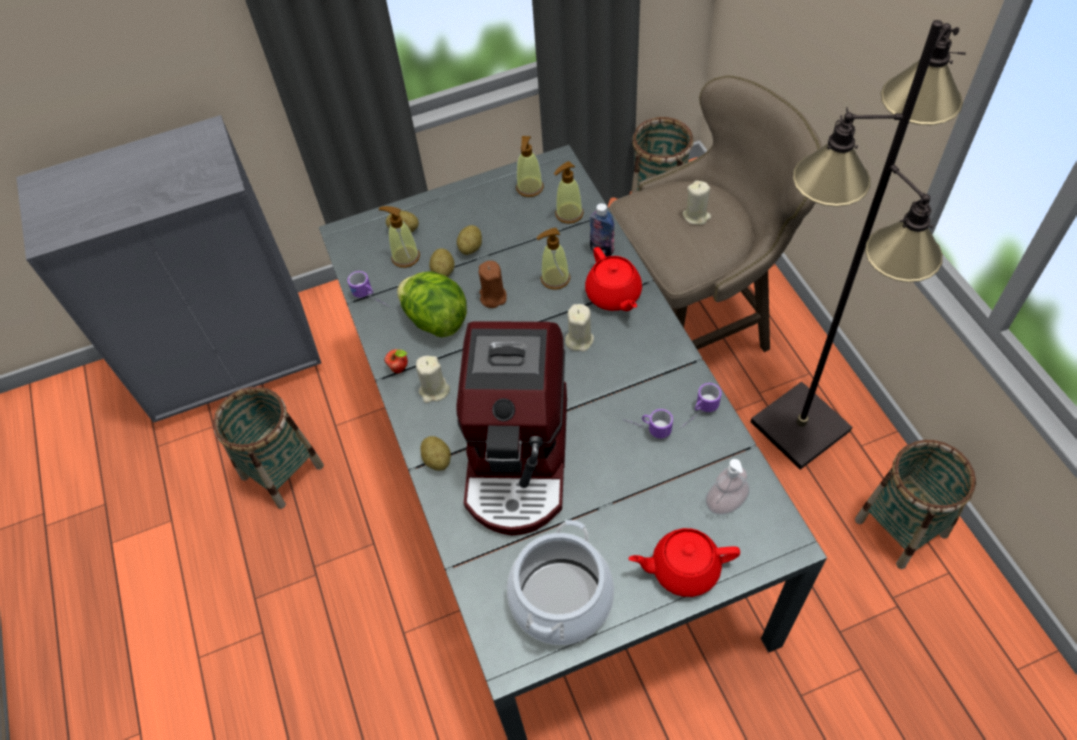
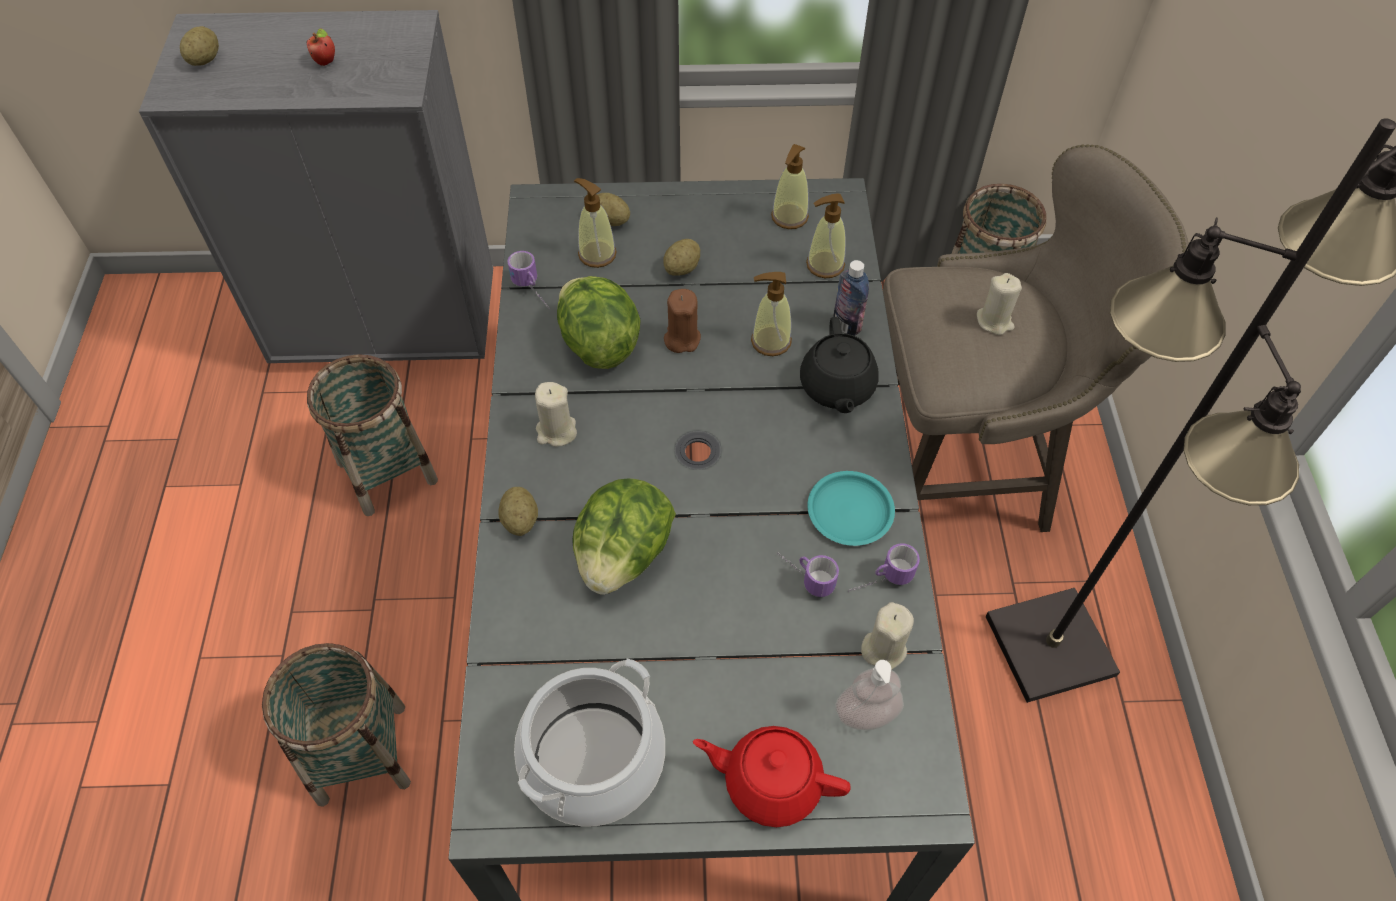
camera: 15 degrees right, 0 degrees up
(400, 368) = (527, 389): apple -> apple (326, 62)
(443, 271) = (635, 286): potato -> potato (205, 60)
(520, 458) = (623, 555): coffee machine -> lettuce
(579, 339) = (767, 429): beige candle -> beige candle (883, 648)
(613, 295) = (836, 387): red teapot -> black teapot
(659, 376) = (850, 512): none -> turquoise plate
(900, 527) = (1134, 830): basket -> basket (361, 753)

